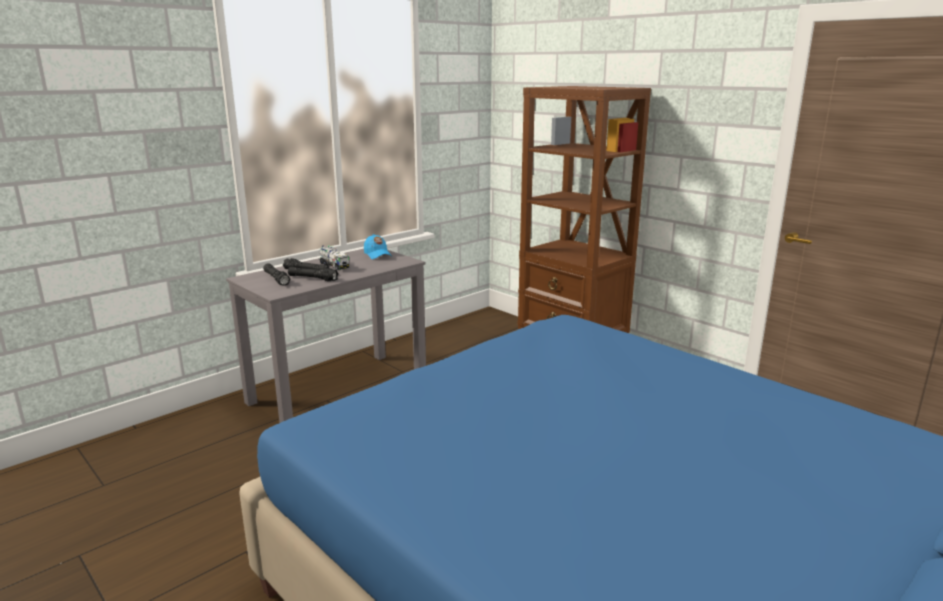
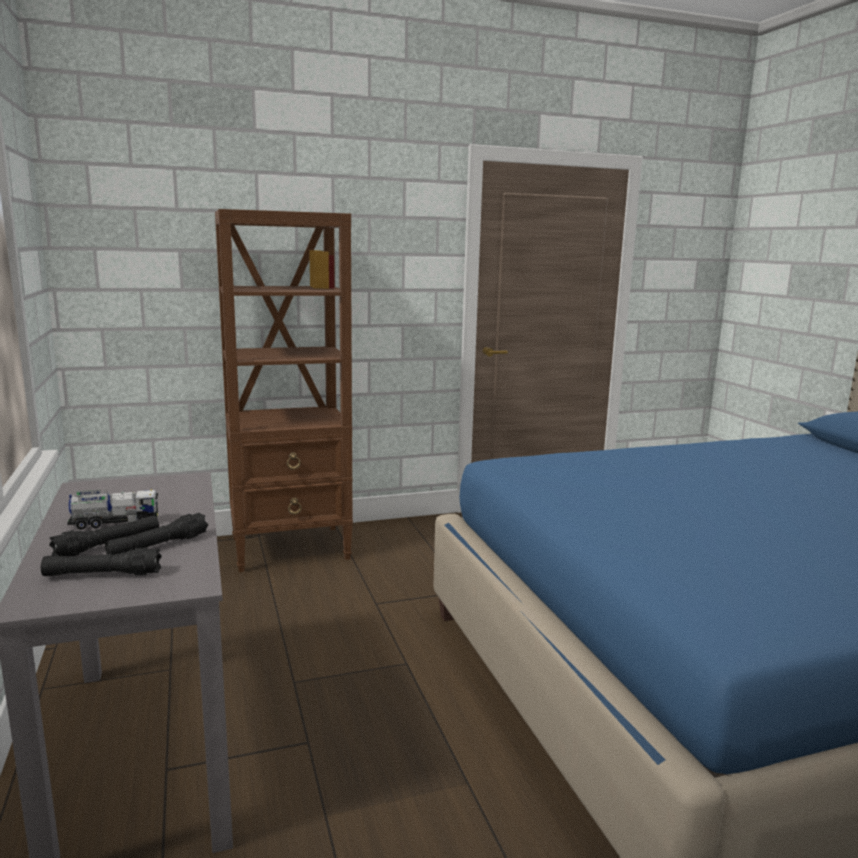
camera: 65 degrees left, 5 degrees down
(377, 255) = (119, 489): blue cap -> none

